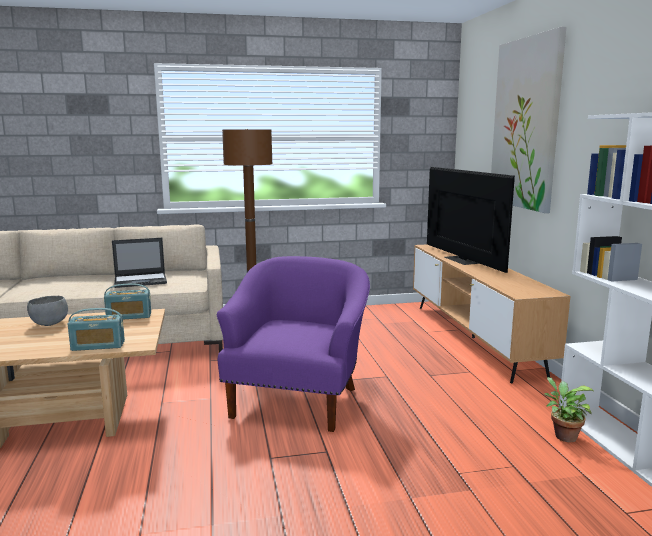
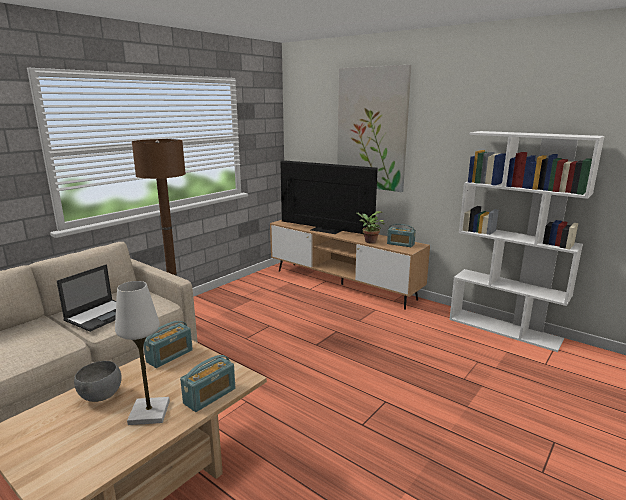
camera: 40 degrees left, 5 degrees up
(51, 341) = (149, 412): none -> white table lamp
(298, 400) = (312, 373): purple armchair -> none
(526, 287) = (400, 244): none -> radio
(562, 436) = (470, 333): potted plant -> potted plant (369, 241)

